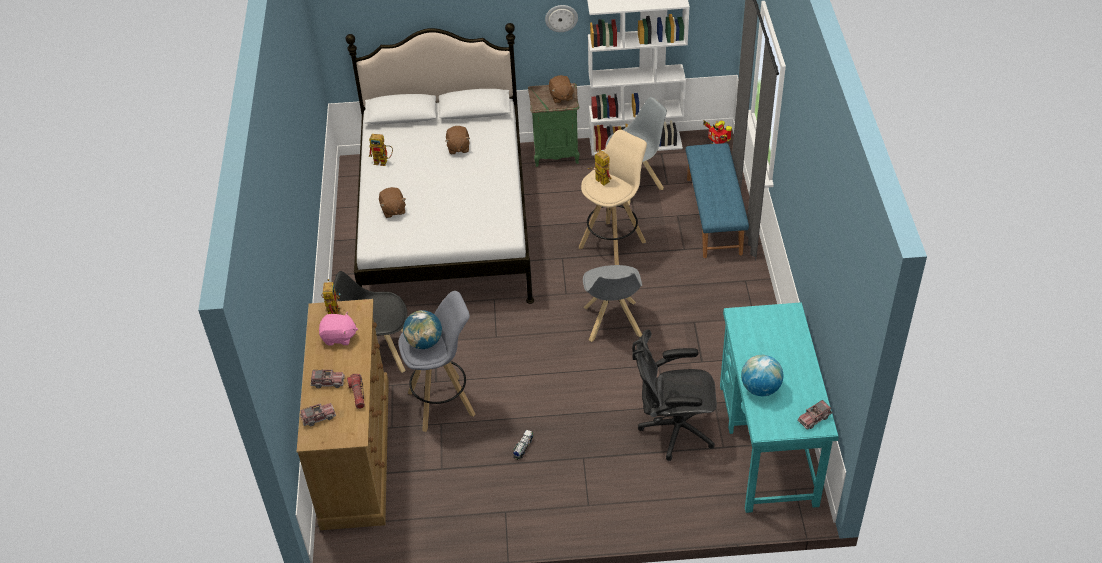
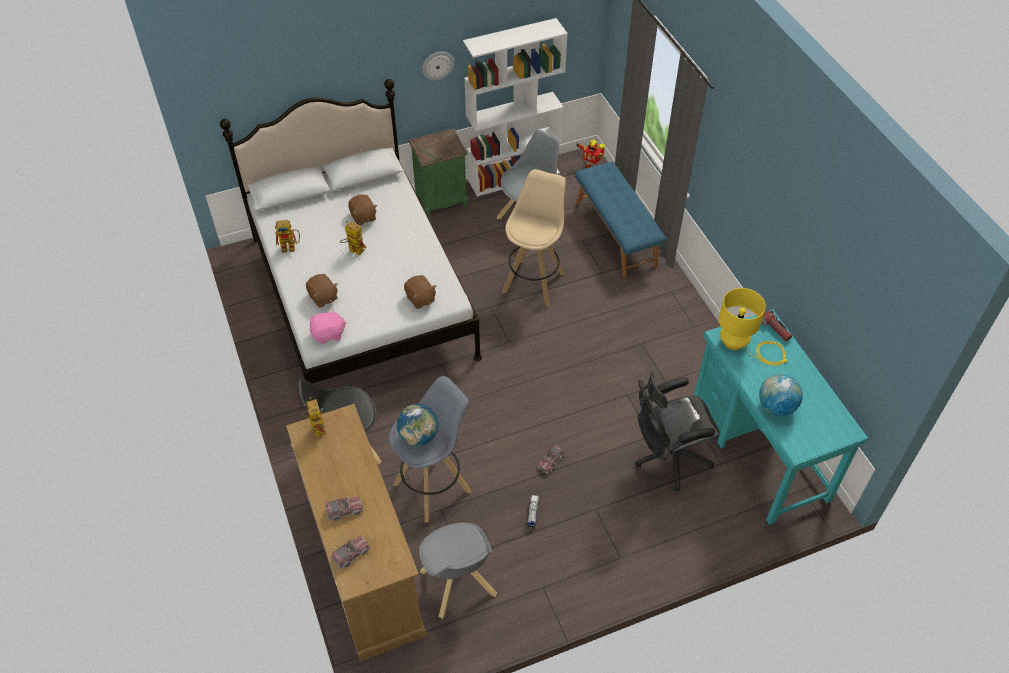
camera: 20 degrees left, 5 degrees up
(339, 337) = (335, 456): pink plush toy -> pink plush toy (328, 334)
(357, 394) = (383, 516): flashlight -> flashlight (775, 329)
(561, 97) = (445, 145): brown plush toy -> brown plush toy (420, 299)
(599, 180) = (521, 223): toy robot -> toy robot (353, 250)
(612, 323) = (566, 362): grey chair -> grey chair (458, 585)
(759, 330) = (748, 347): none -> yellow table lamp
(814, 418) = (839, 425): toy truck -> toy truck (551, 462)

